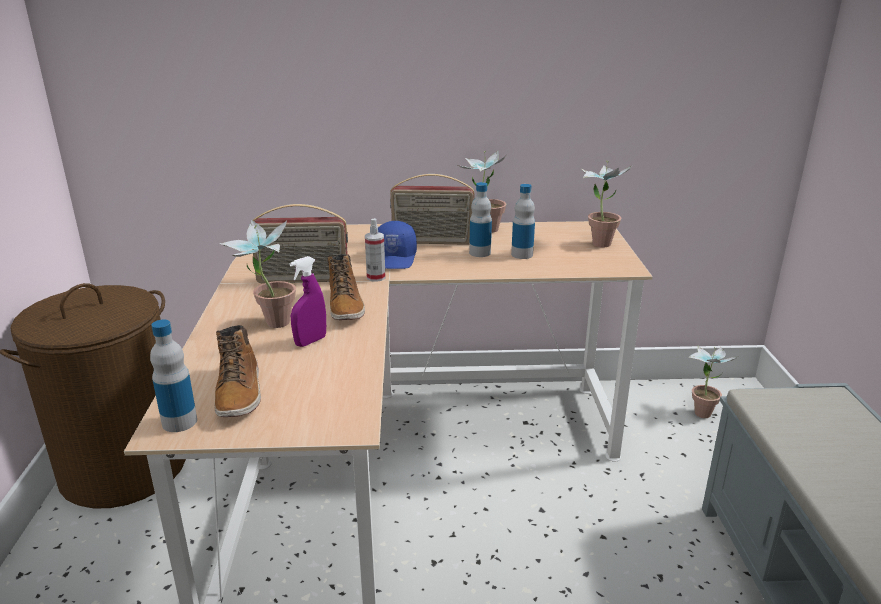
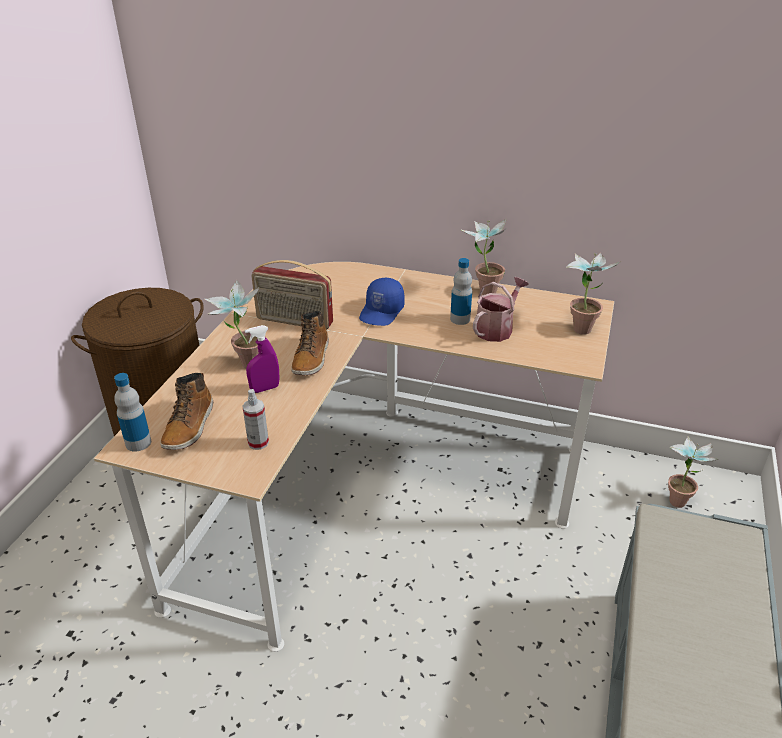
camera: 20 degrees right, 10 degrees up
(376, 277) = (353, 331): spray bottle -> spray bottle (258, 443)
(432, 242) = (426, 298): radio -> none
(522, 254) = (496, 328): bottle -> watering can

